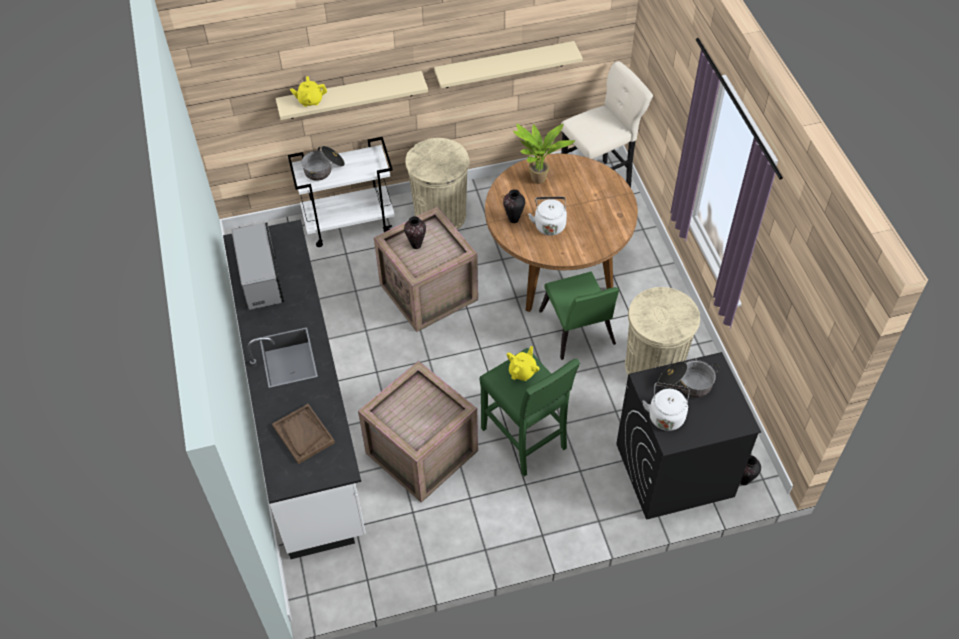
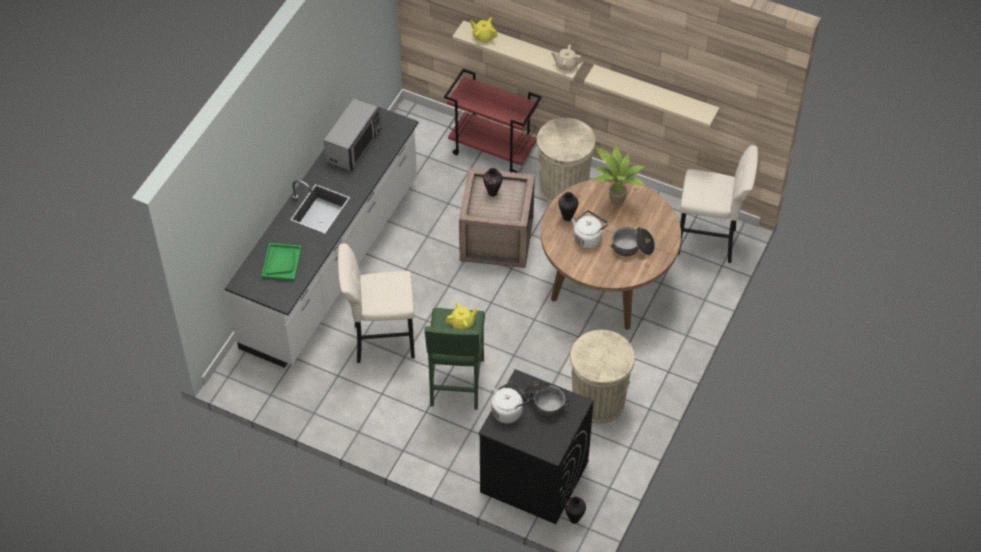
camera: 40 degrees right, 0 degrees up
(303, 434) = (282, 263): brown tray -> green tray
(324, 169) = (480, 95): cooking pot -> cooking pot (632, 247)
(350, 223) = (493, 151): white cart -> red cart
(410, 81) = (566, 65): none -> beige teapot
(420, 452) = (380, 341): crate -> beige stool
(577, 332) = (571, 339): green chair -> none

